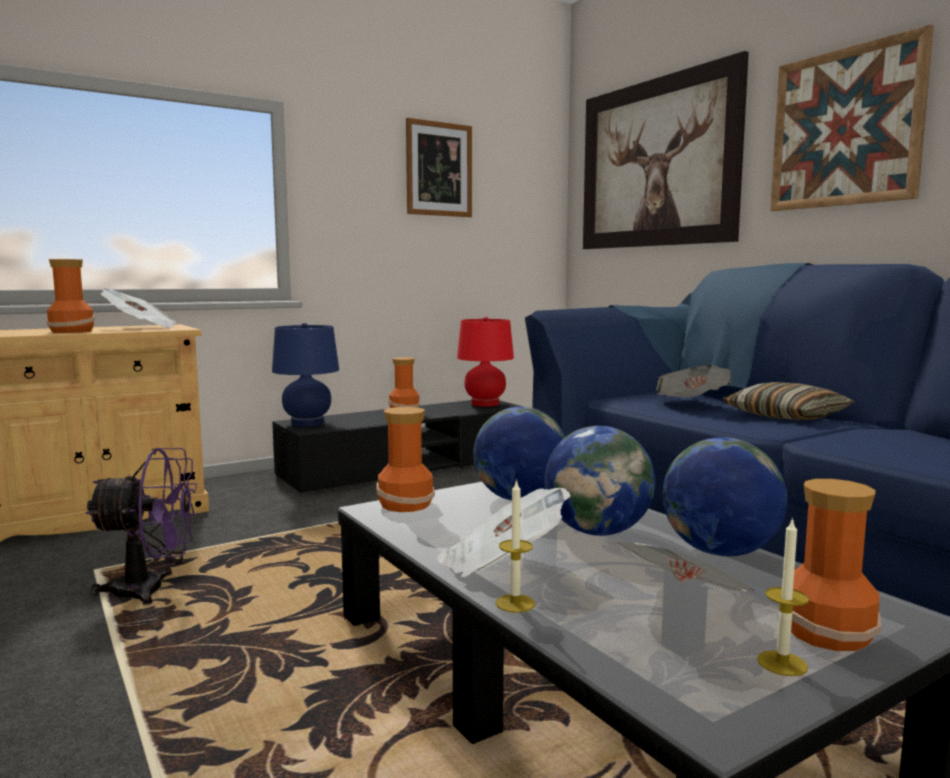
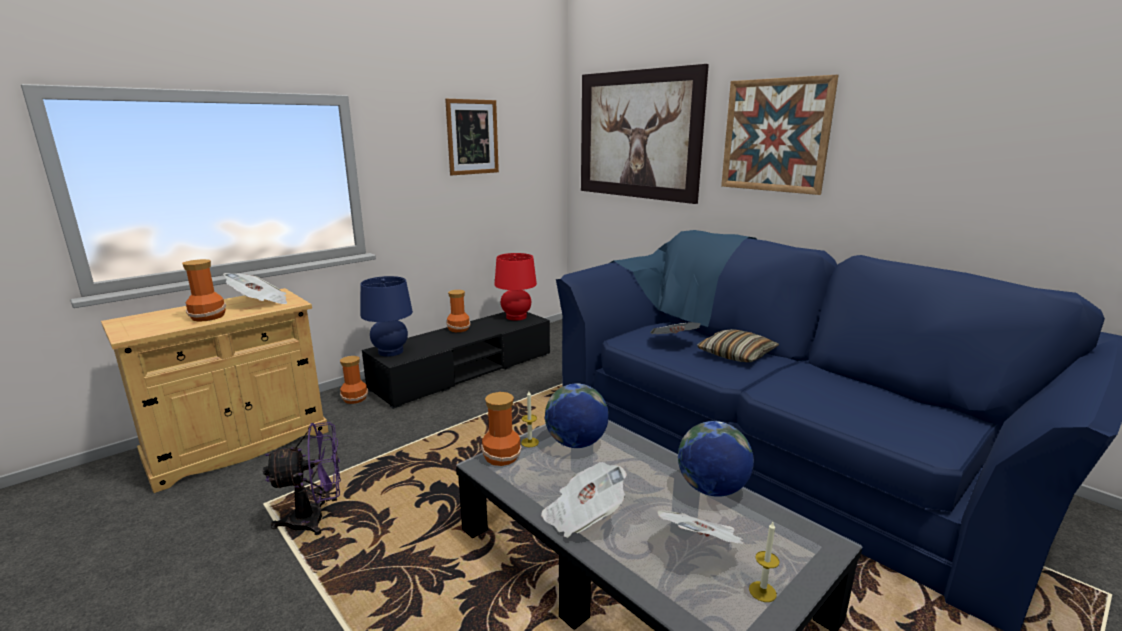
camera: 10 degrees left, 10 degrees up
(515, 603) = (602, 556): candle -> candle (529, 442)
(598, 532) = (634, 475): globe -> none
(826, 631) = (781, 559): vase -> vase (355, 398)

